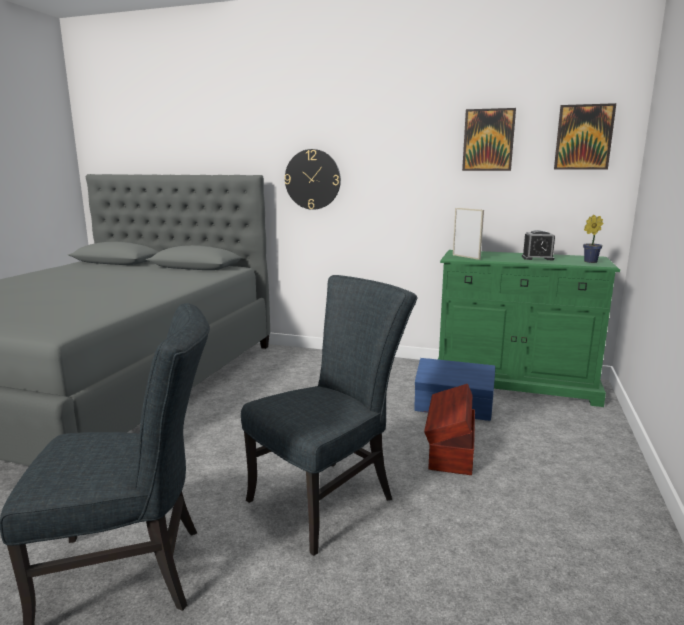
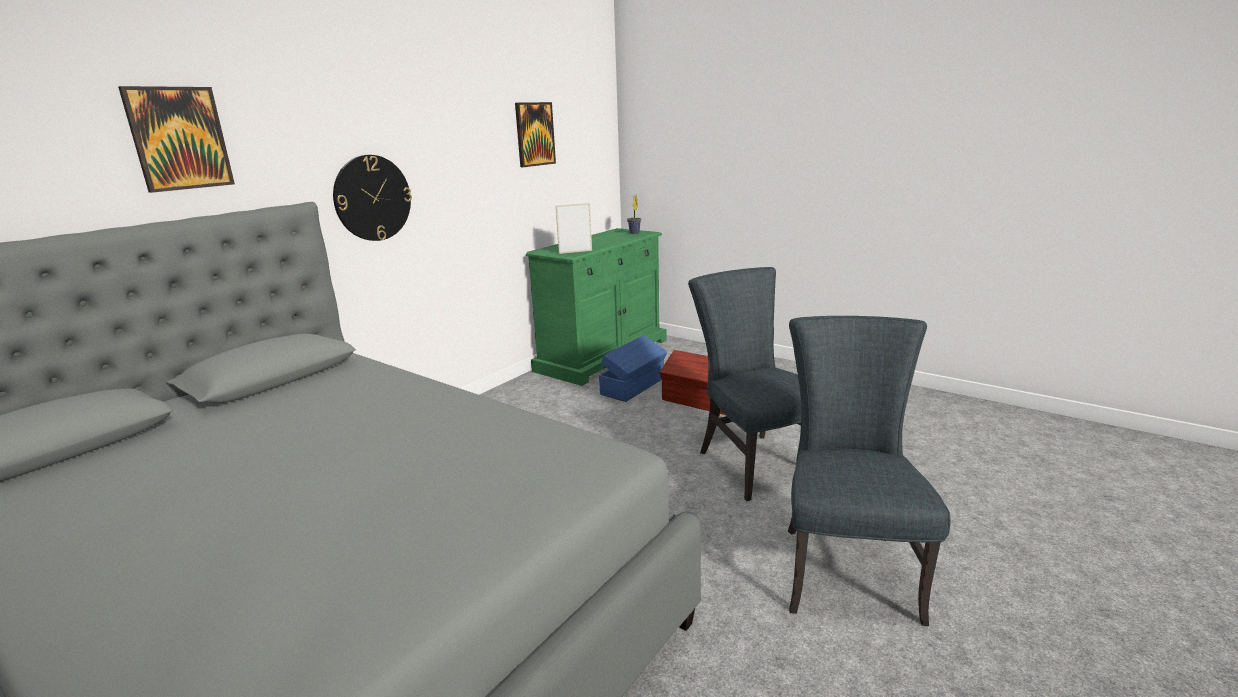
camera: 70 degrees left, 5 degrees up
(537, 258) = (605, 239): alarm clock -> none
(583, 137) = (590, 129): picture -> picture (179, 138)

